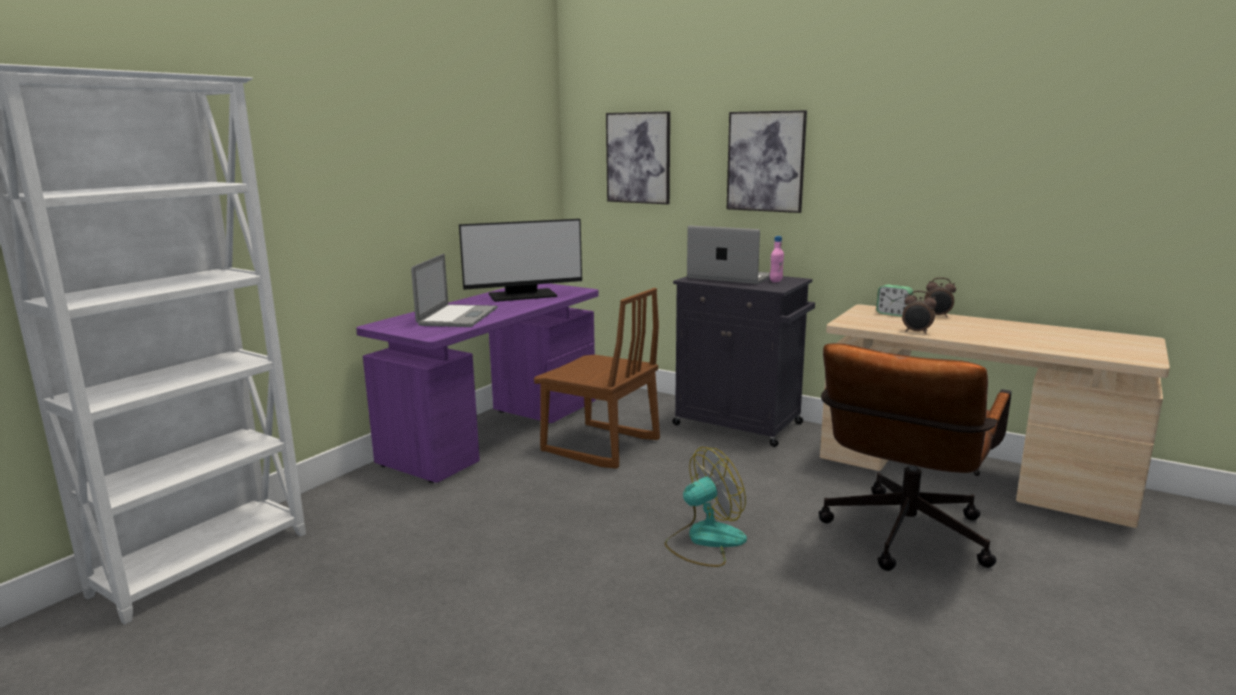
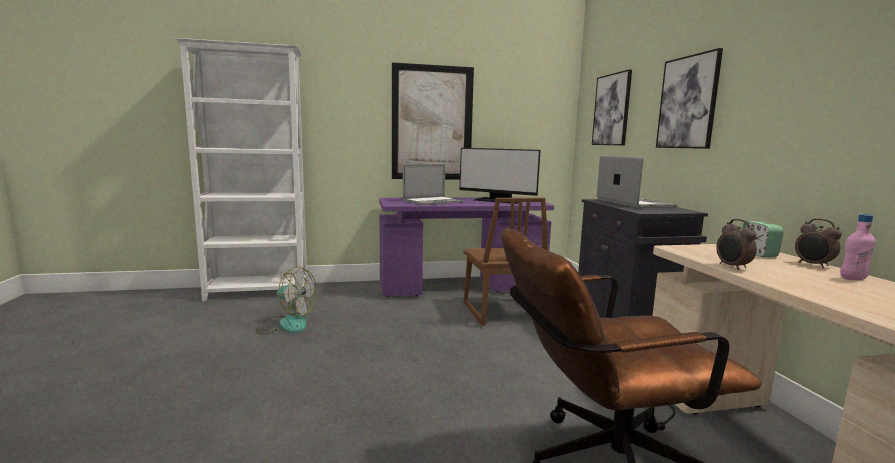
camera: 45 degrees right, 5 degrees down
(410, 190) = (432, 123): none -> picture
(704, 540) = (449, 385): fan -> fan (286, 324)
(776, 281) = (663, 209): pink bottle -> pink bottle (853, 278)

